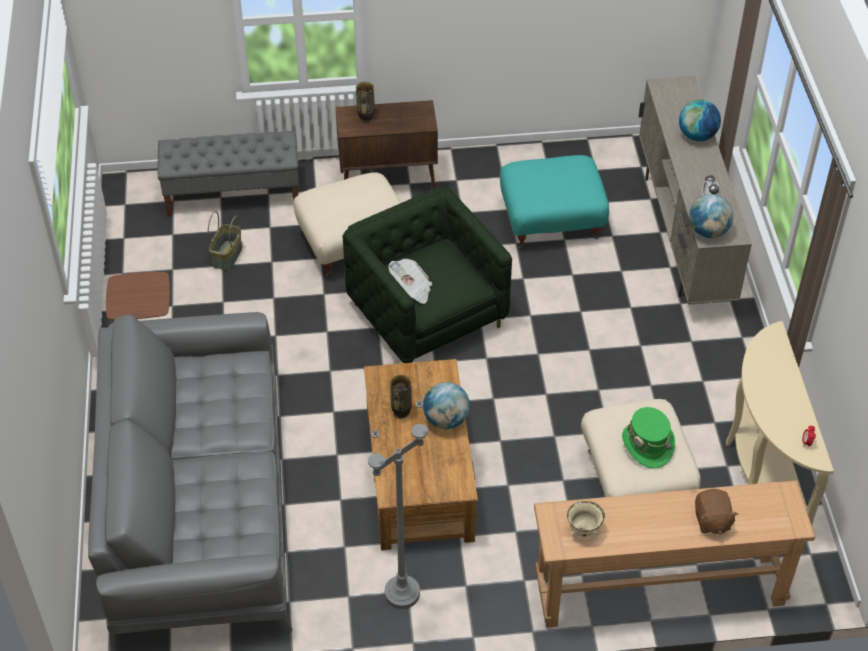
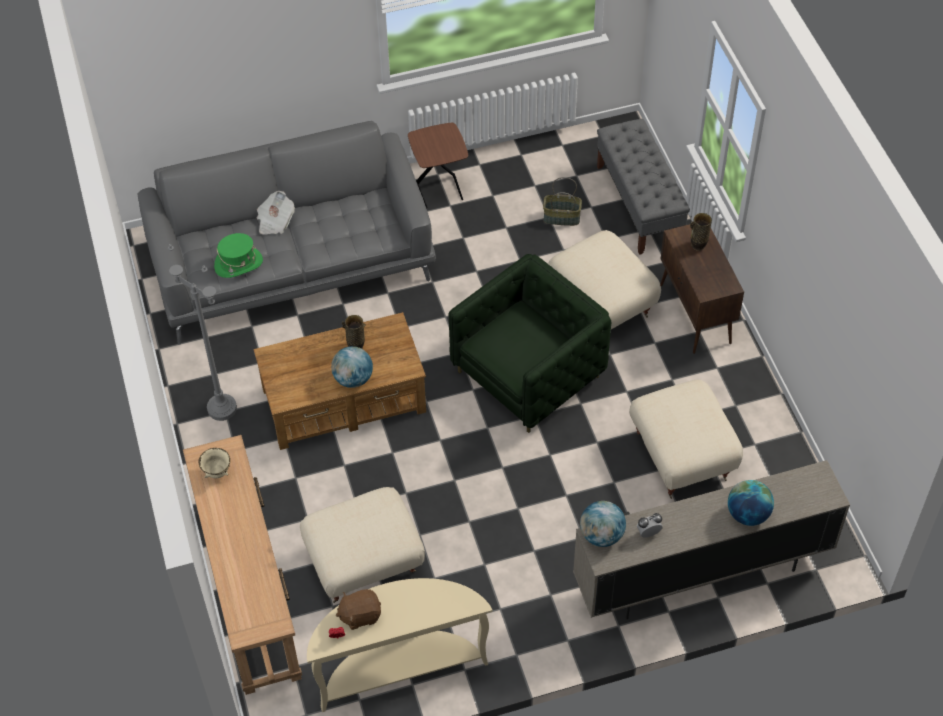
camera: 80 degrees right, 5 degrees up
(410, 290) = (500, 328): newspaper -> newspaper (275, 221)
(551, 222) = (683, 455): turquoise ottoman -> beige ottoman
(647, 445) = (355, 535): green hat -> green hat (238, 264)
(711, 520) = (239, 566): brown plush toy -> brown plush toy (360, 615)

